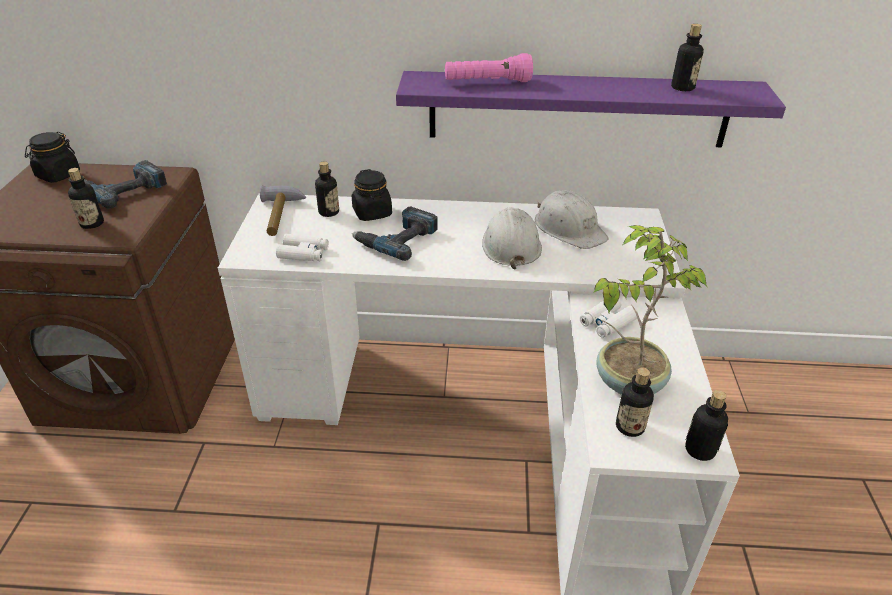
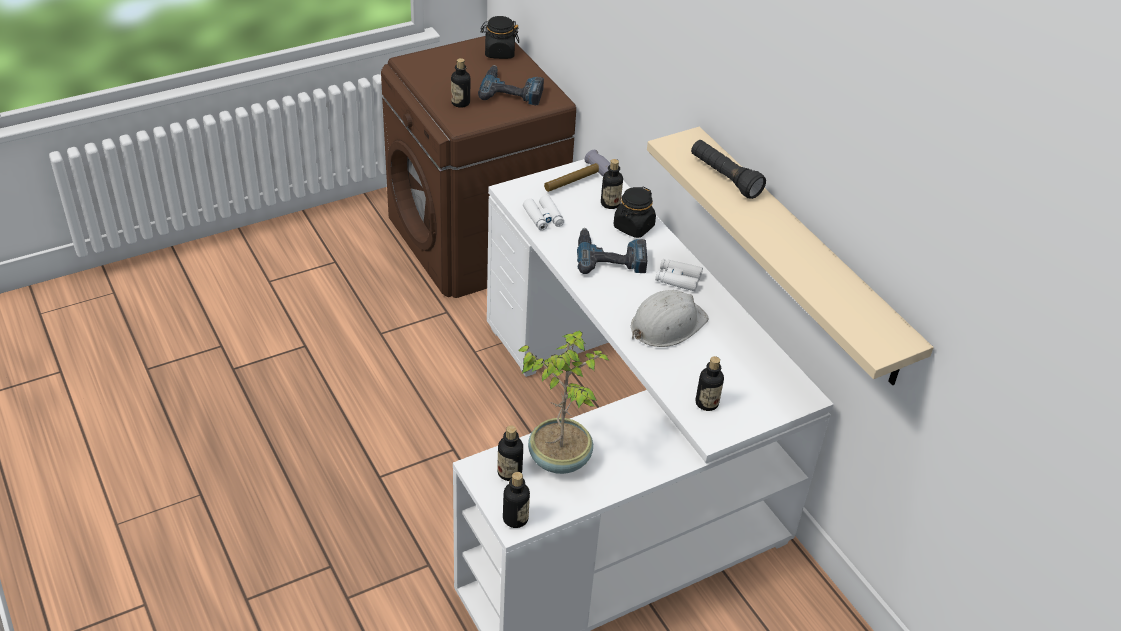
camera: 55 degrees right, 5 degrees up
(487, 82) = (724, 178): pink flashlight -> black flashlight
(569, 228) = (731, 352): white hard hat -> none
(578, 109) = (798, 254): purple shelf -> beige shelf
(607, 322) = (626, 424): white binoculars -> white binoculars (678, 279)
(682, 87) = (846, 293): bottle -> bottle (706, 403)

